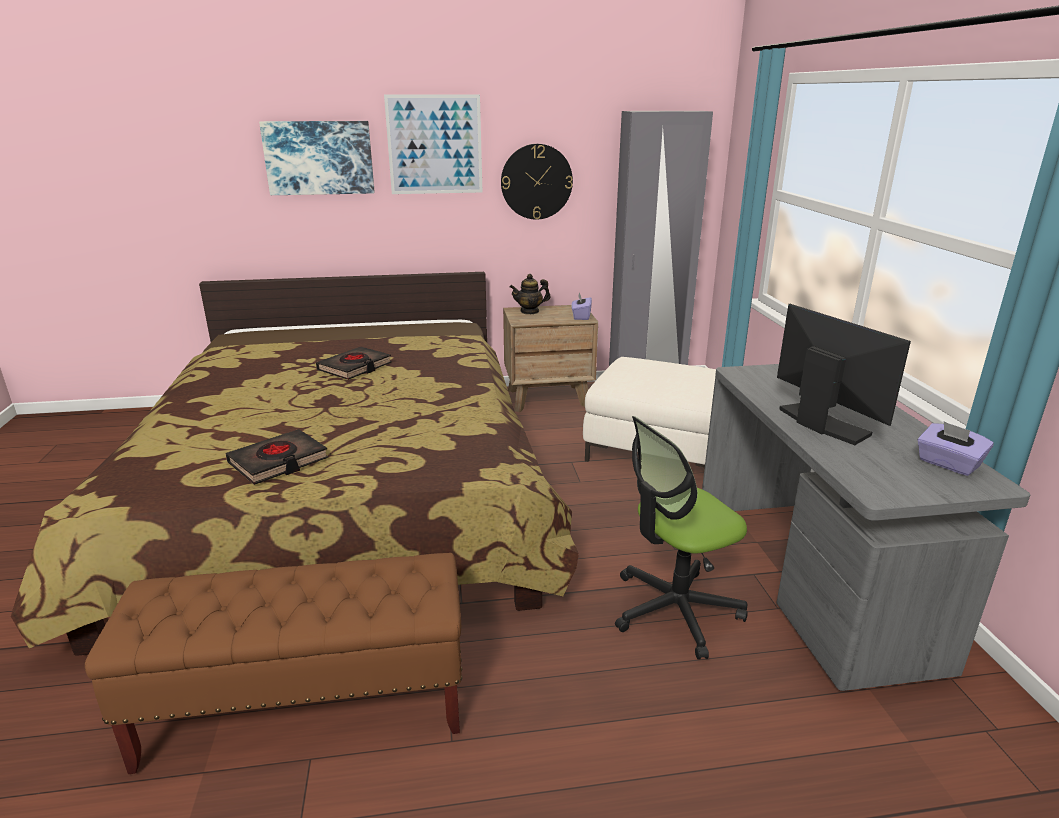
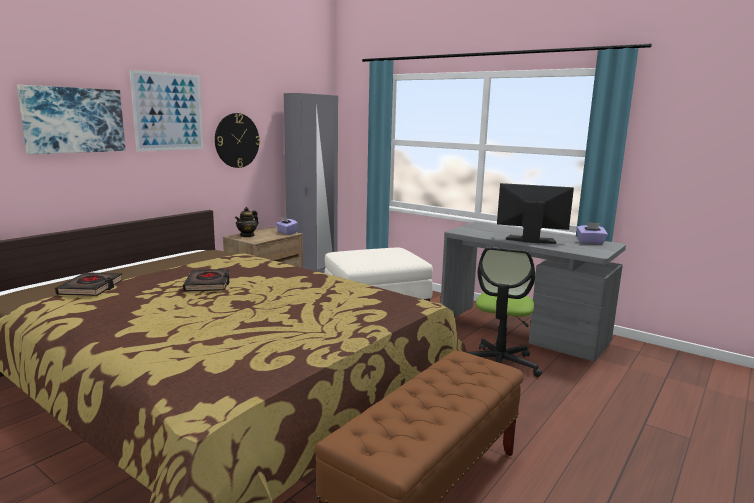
camera: 45 degrees left, 10 degrees down
(278, 462) = (300, 338): black book -> black book (91, 288)

